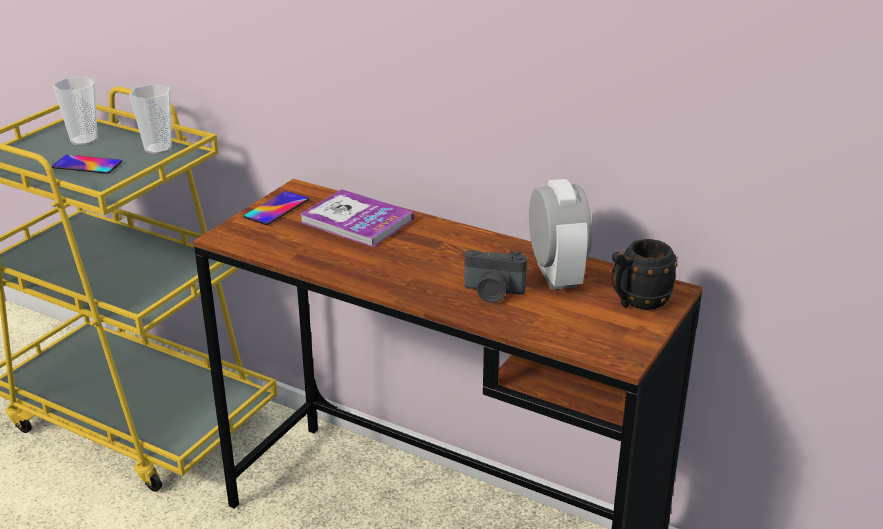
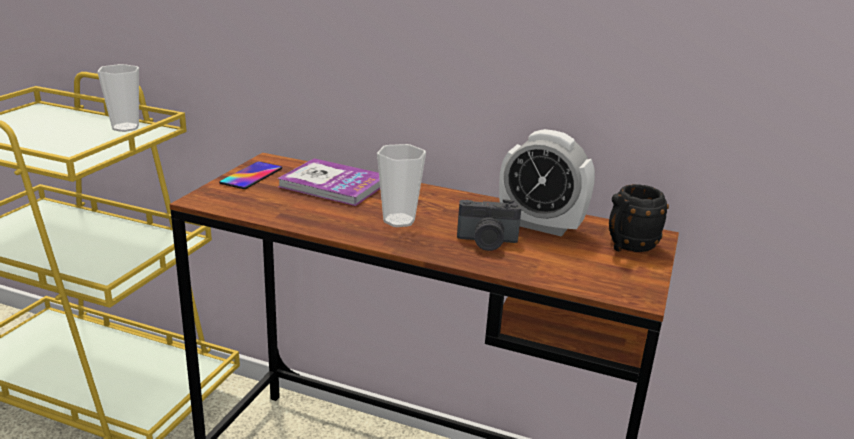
camera: 10 degrees left, 5 degrees down
(84, 140) = (48, 121): cup -> cup (399, 220)
(87, 165) = (52, 140): phone -> none
(556, 275) = (540, 225): alarm clock -> alarm clock turned 135 degrees clockwise

